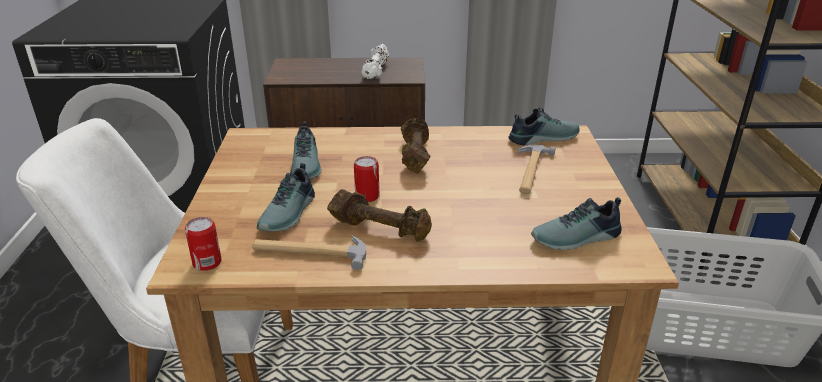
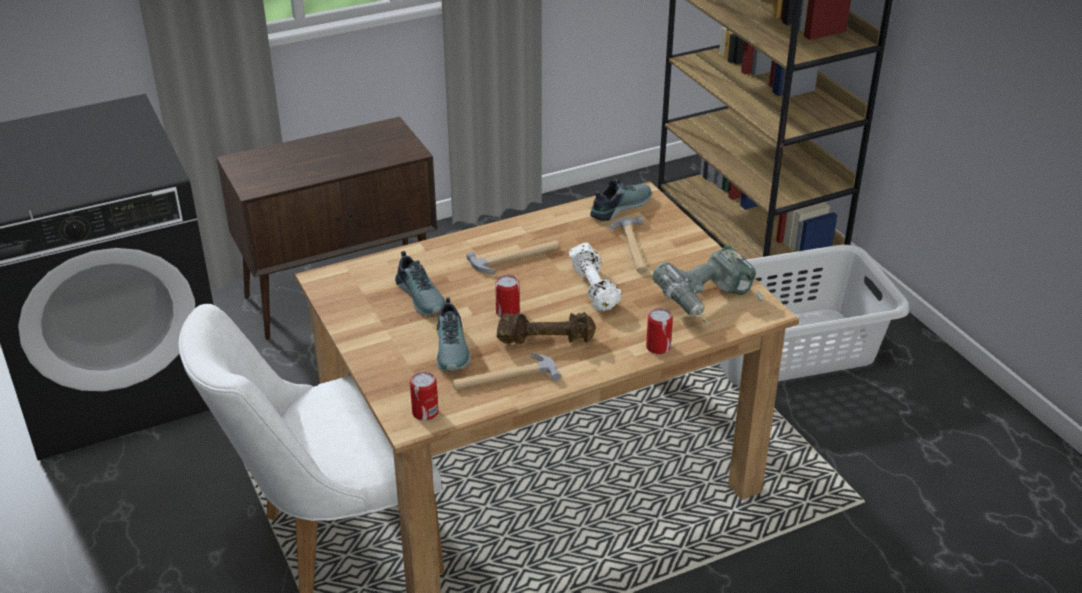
camera: 25 degrees left, 5 degrees up
(376, 71) = (362, 150): white dumbbell -> white dumbbell (594, 289)
(414, 156) = (516, 258): brown dumbbell -> hammer
(491, 267) = (658, 347): none -> can
(577, 239) = (708, 303): shoe -> power drill

